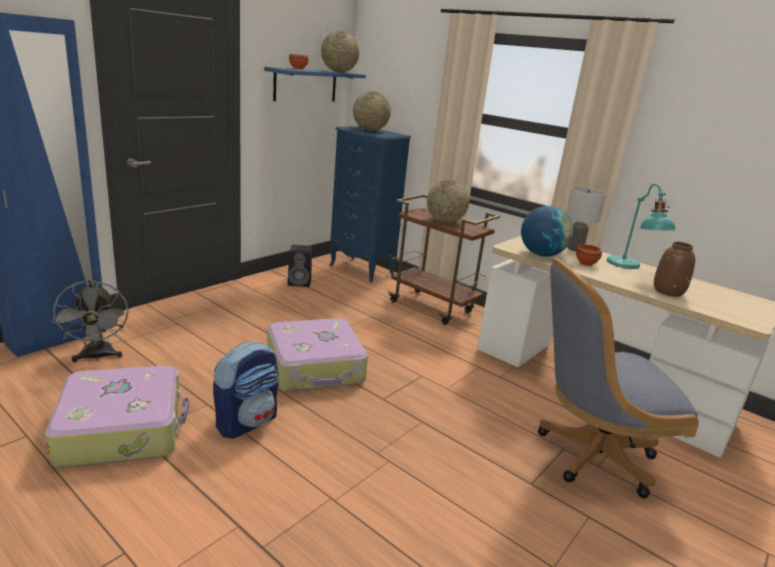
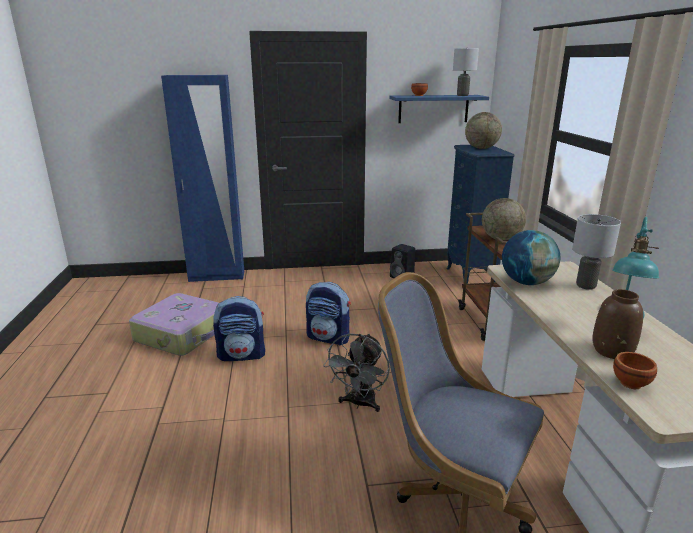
camera: 45 degrees right, 0 degrees up
(97, 357) = (220, 292): grey fan -> grey fan (359, 404)
(315, 367) = (329, 337): suitcase -> backpack
(339, 72) = (462, 95): globe -> white table lamp
(585, 263) = (563, 301): brown bowl -> brown bowl (629, 382)

